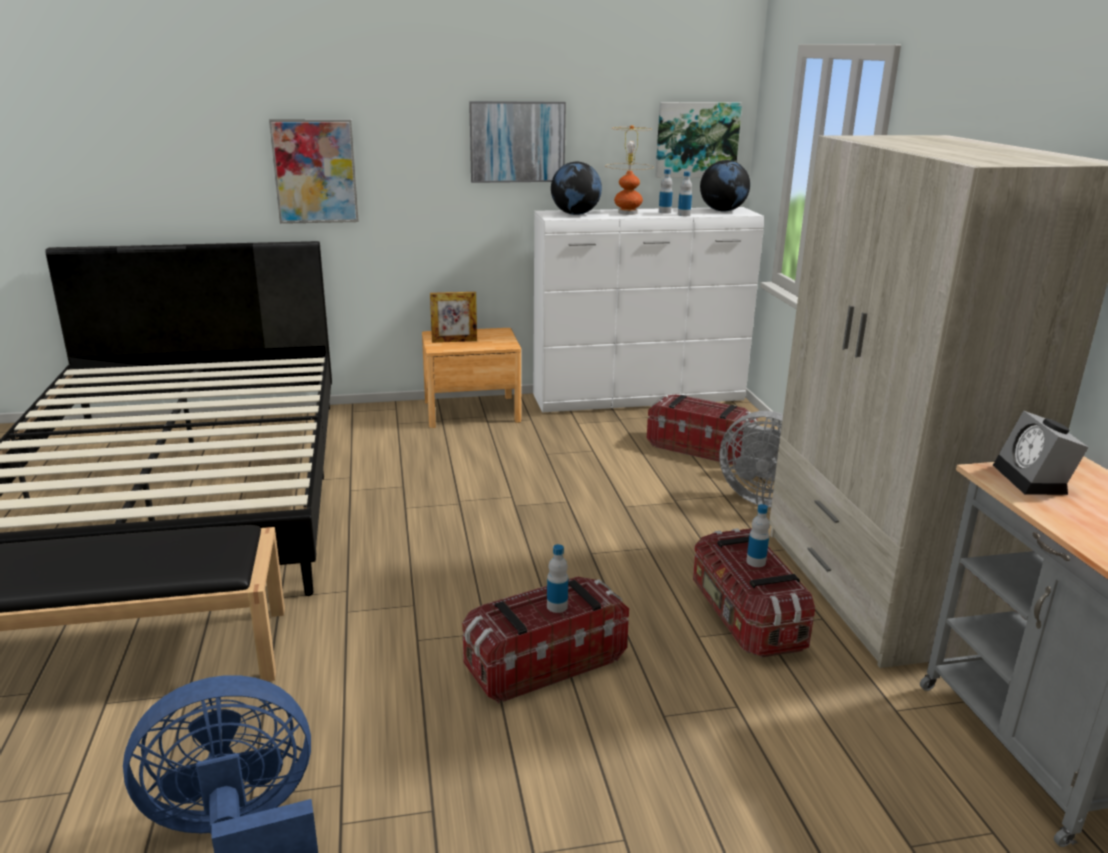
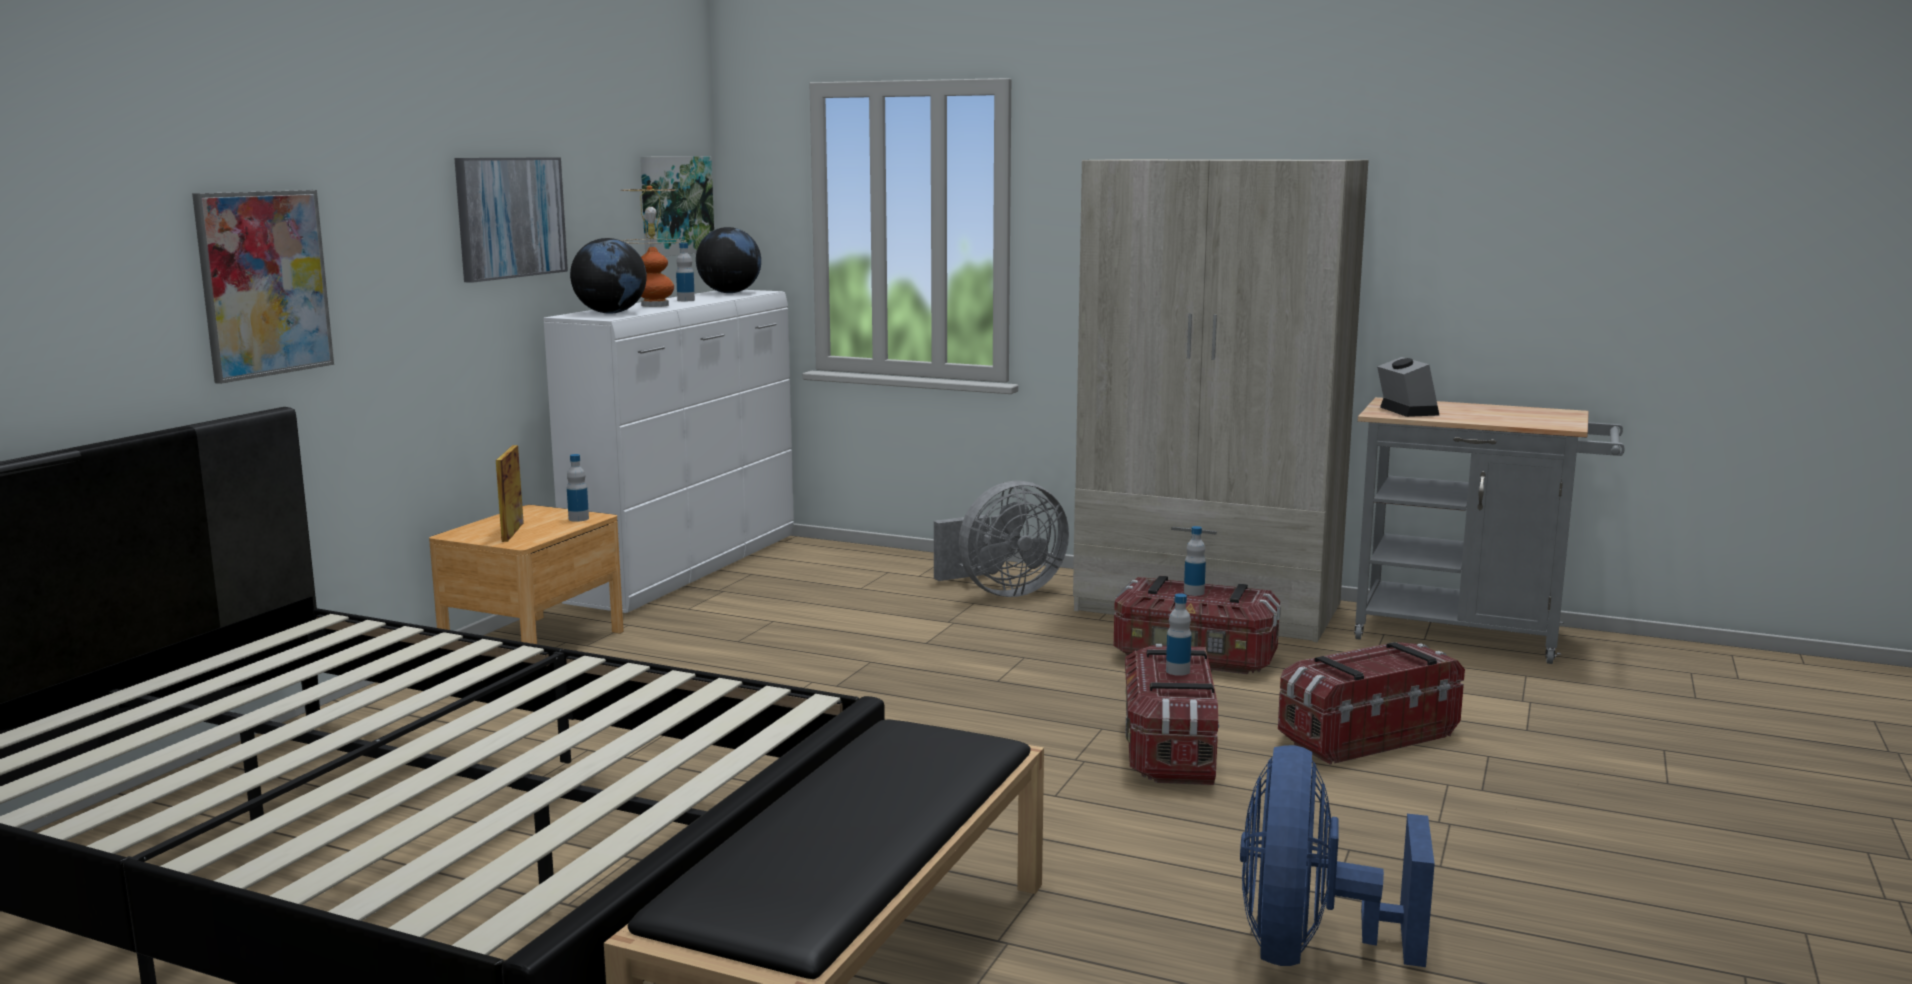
camera: 55 degrees left, 10 degrees down
(454, 341) = (512, 532): picture frame -> picture frame turned 150 degrees clockwise
(684, 215) = (717, 299): bottle -> bottle (578, 519)
(700, 448) = (858, 582): storage box -> storage box (1365, 736)
(1034, 480) = (1405, 411): alarm clock -> alarm clock turned 135 degrees counterclockwise

